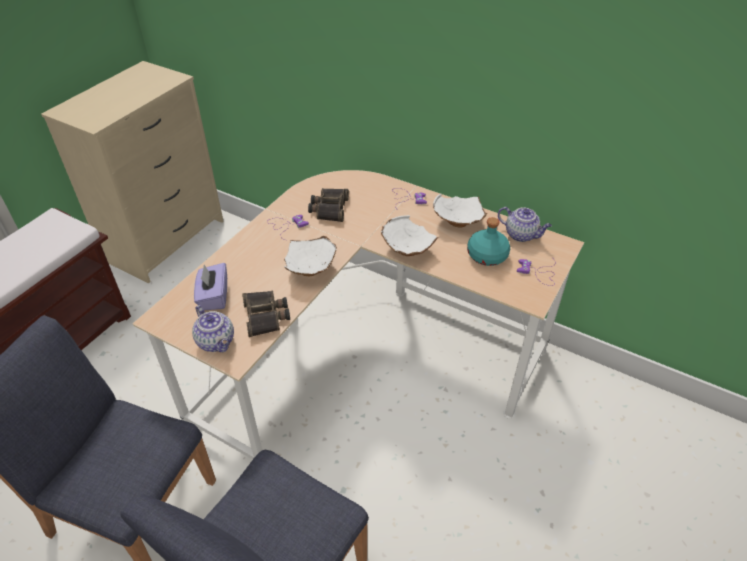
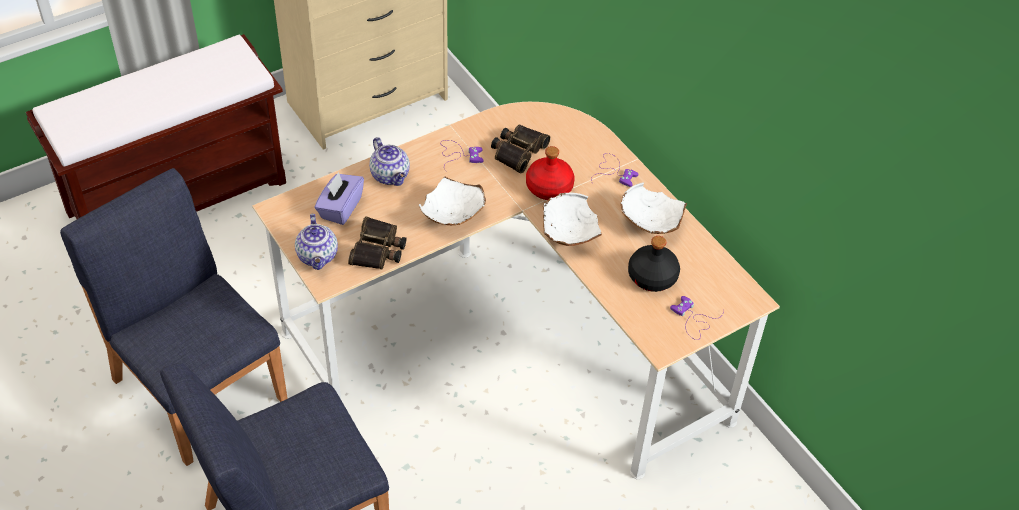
camera: 25 degrees right, 5 degrees up
(369, 224) = (549, 187): none -> red bottle
(487, 256) = (652, 277): turquoise bottle -> black bottle
(521, 235) = (712, 268): teapot -> teapot (391, 176)

